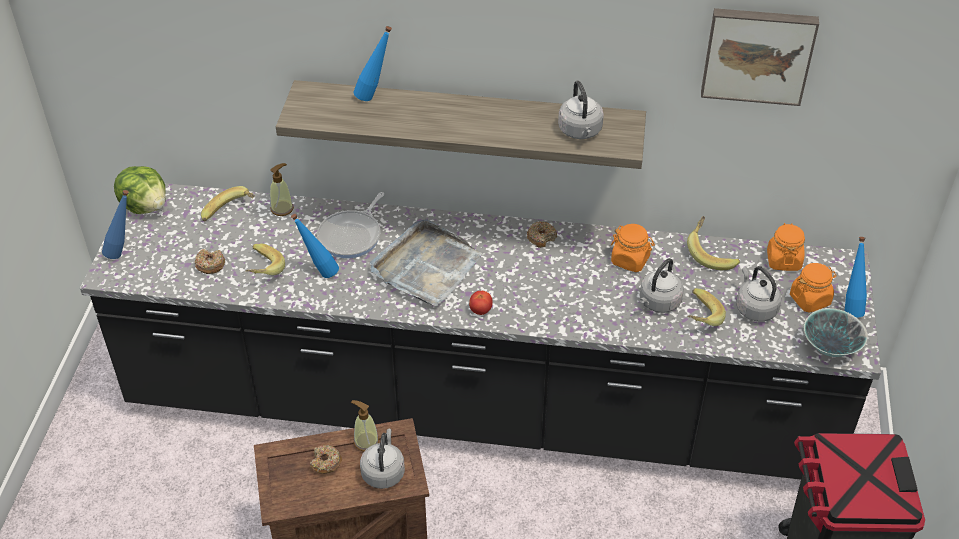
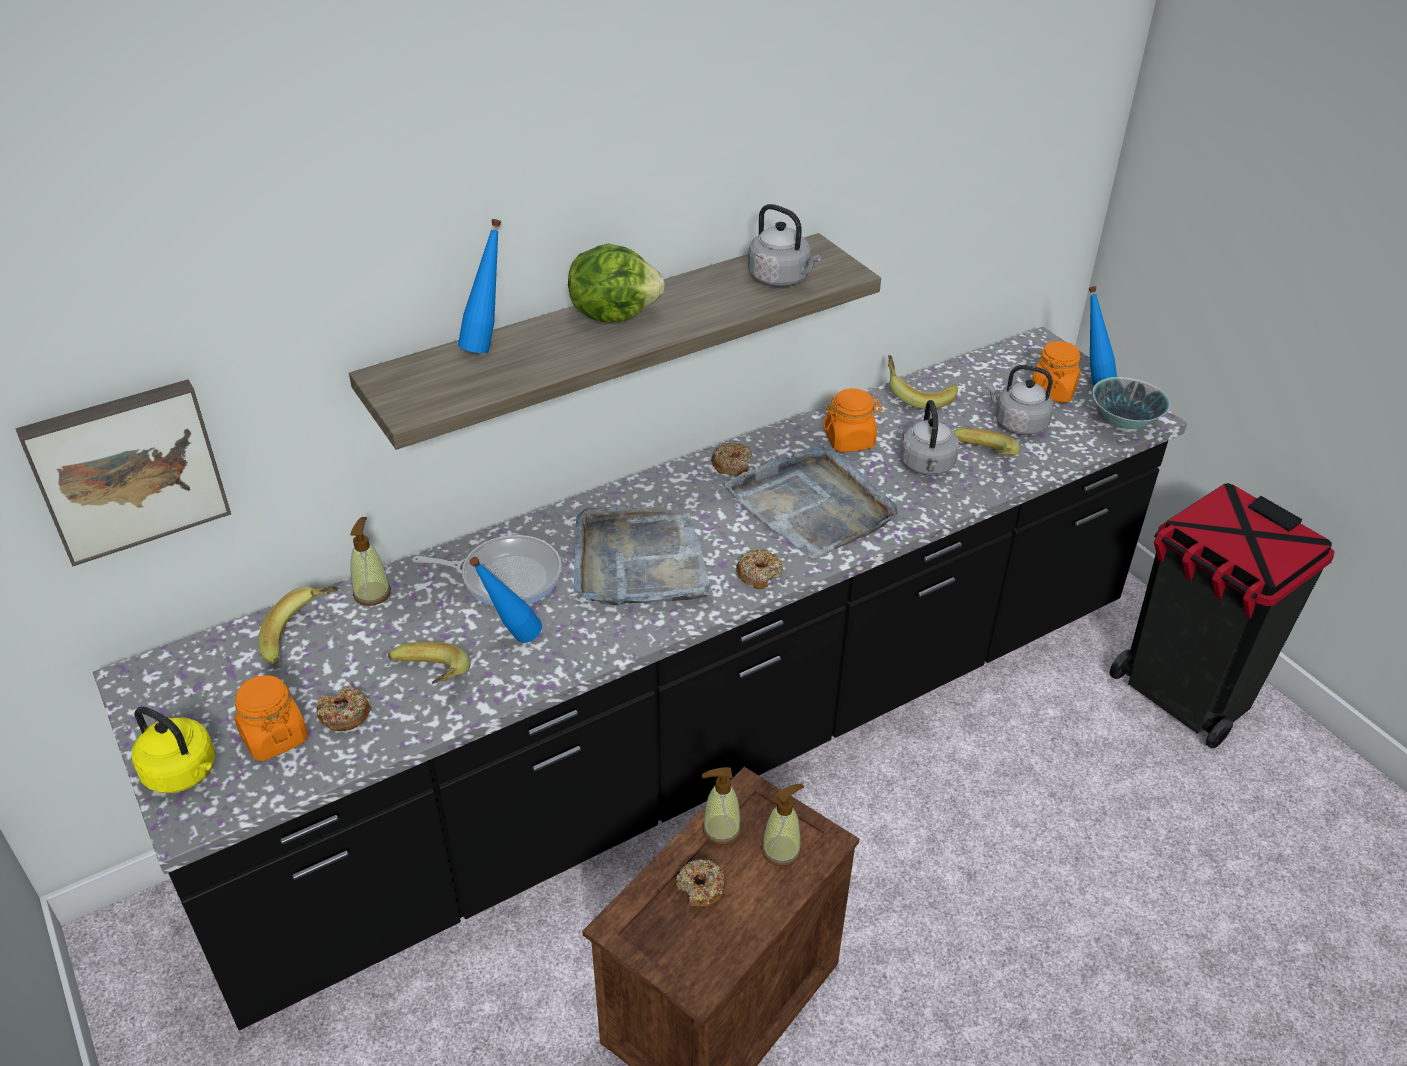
camera: 40 degrees left, 5 degrees down
(123, 252) = (183, 773): blue bottle -> yellow kettle
(146, 206) = (153, 694): lettuce -> lettuce (614, 314)
(352, 235) = (506, 576): frying pan -> frying pan turned 75 degrees counterclockwise
(383, 472) = (781, 850): grey kettle -> soap dispenser
(480, 310) = (759, 574): tomato -> donut
(558, 288) = (813, 506): none -> grey tray
(757, 54) = (936, 102): picture -> picture (127, 468)
(783, 260) = (986, 369): orange jar -> orange jar (274, 737)

